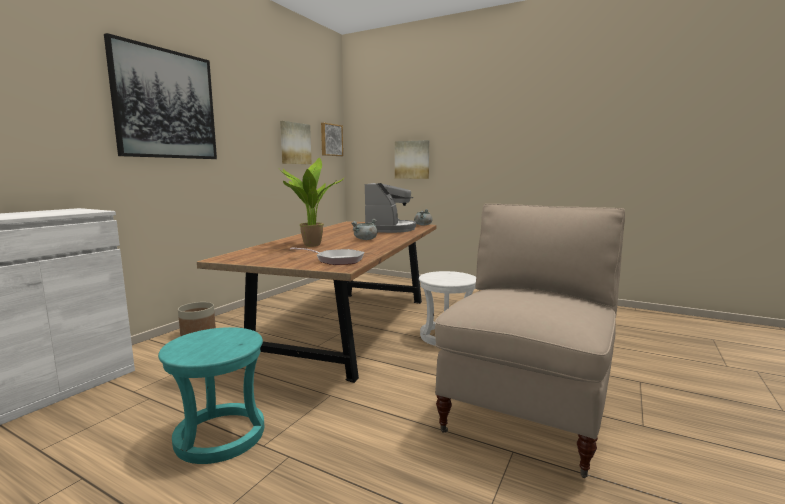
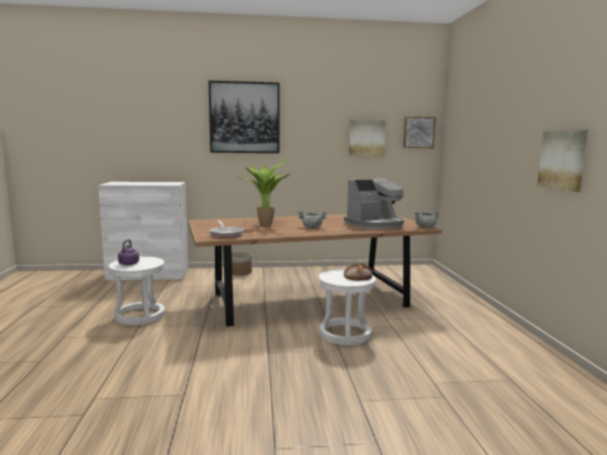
camera: 55 degrees right, 0 degrees up
(208, 350) = (128, 264): none -> purple kettle
(219, 436) = (139, 316): turquoise stool -> white stool
(412, 159) = (477, 154): picture -> picture (563, 160)
(452, 275) = (358, 276): none -> bread
(527, 412) = (244, 391): beige chair -> none

